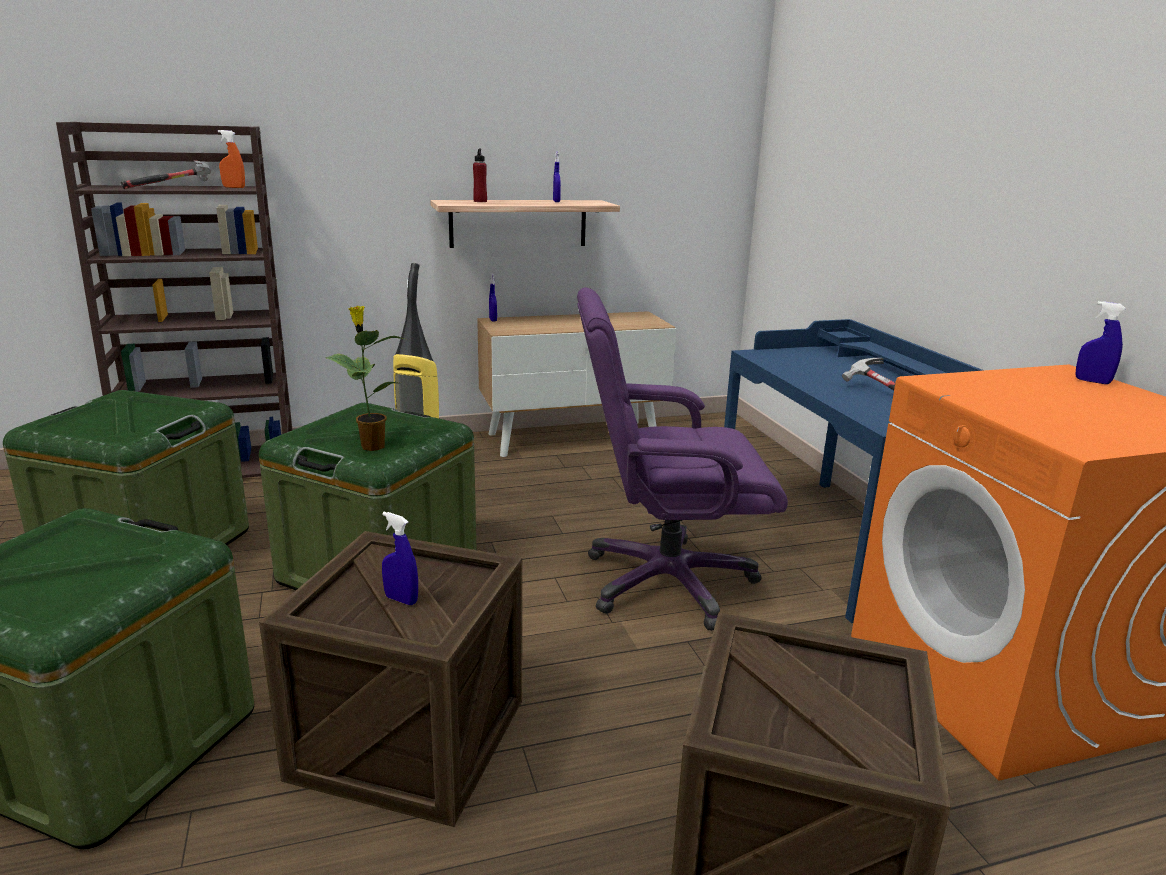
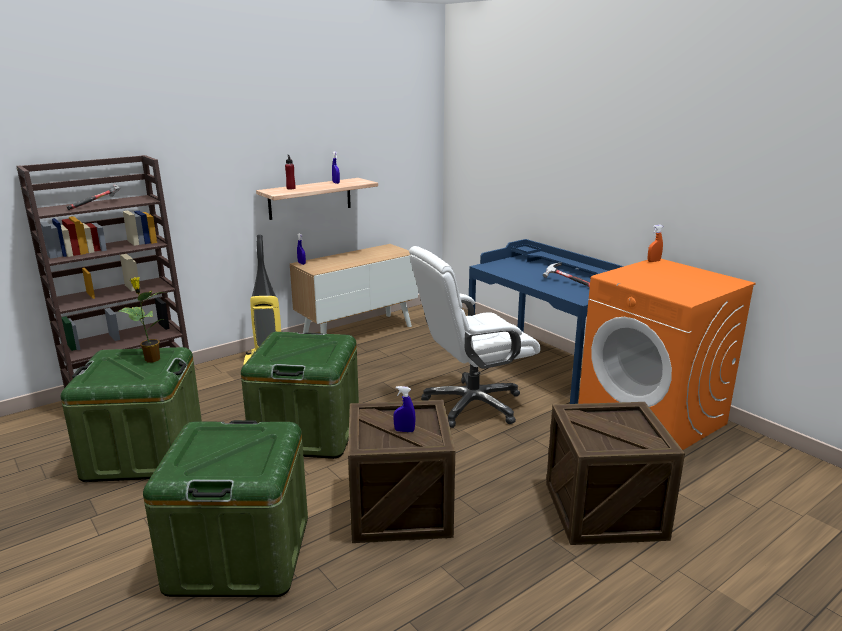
camera: 20 degrees left, 0 degrees up
(234, 187) = (137, 199): orange spray bottle -> orange spray bottle (653, 261)
(371, 446) = (310, 357): potted plant -> potted plant (151, 359)
(666, 582) = (472, 405): purple office chair -> white office chair
(1092, 381) = (671, 265): blue spray bottle -> none

